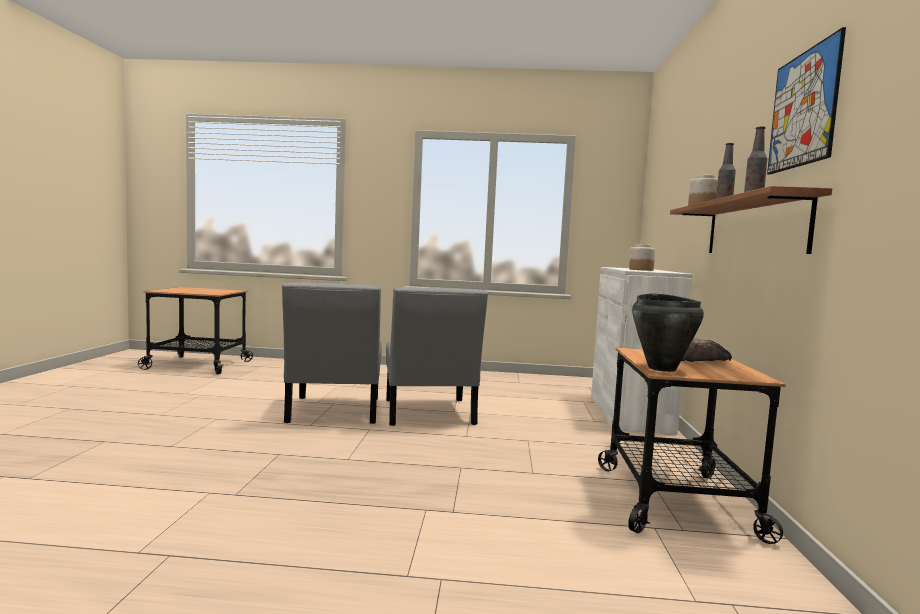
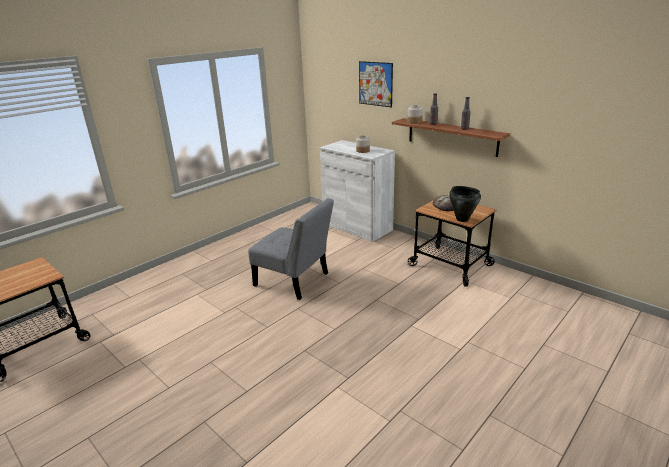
camera: 50 degrees left, 20 degrees up
(333, 412) = (253, 312): grey chair -> none
(803, 109) = (487, 92): picture -> picture (375, 84)

